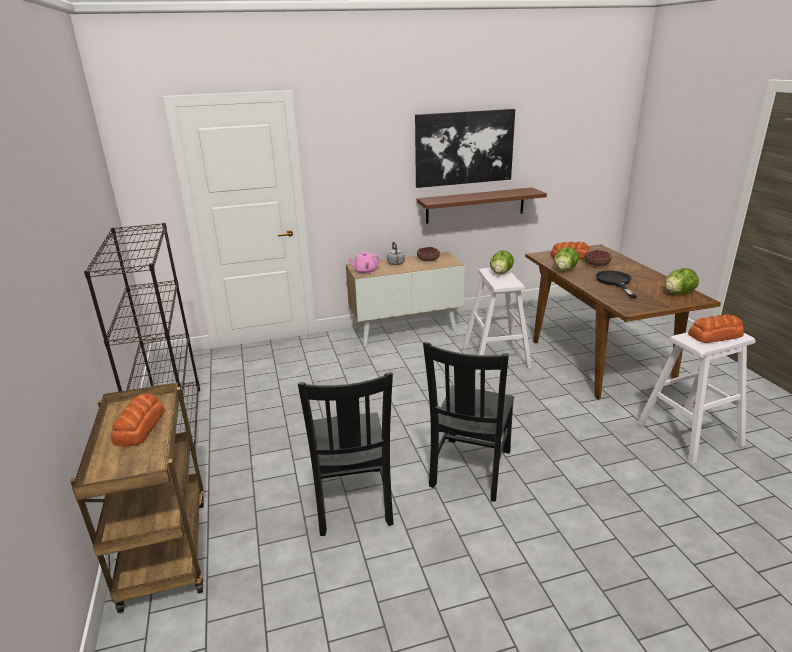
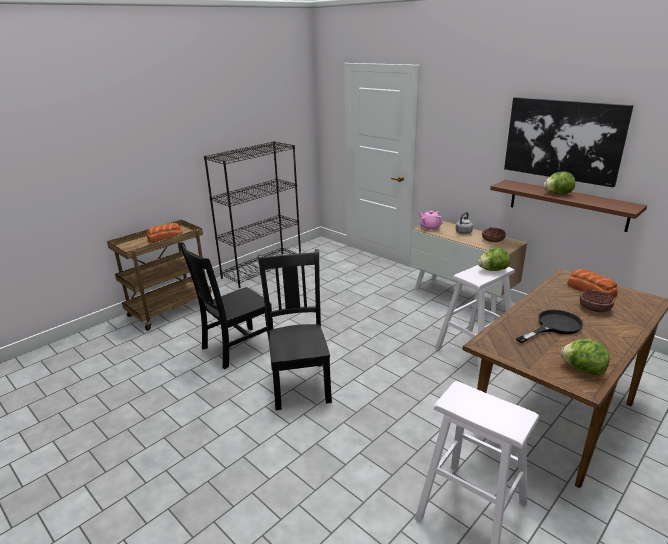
camera: 60 degrees right, 0 degrees up
(469, 470) = (300, 383): black chair -> black chair turned 90 degrees clockwise
(564, 270) = (545, 294): lettuce -> lettuce (557, 193)
(715, 335) = (491, 410): bread -> none

